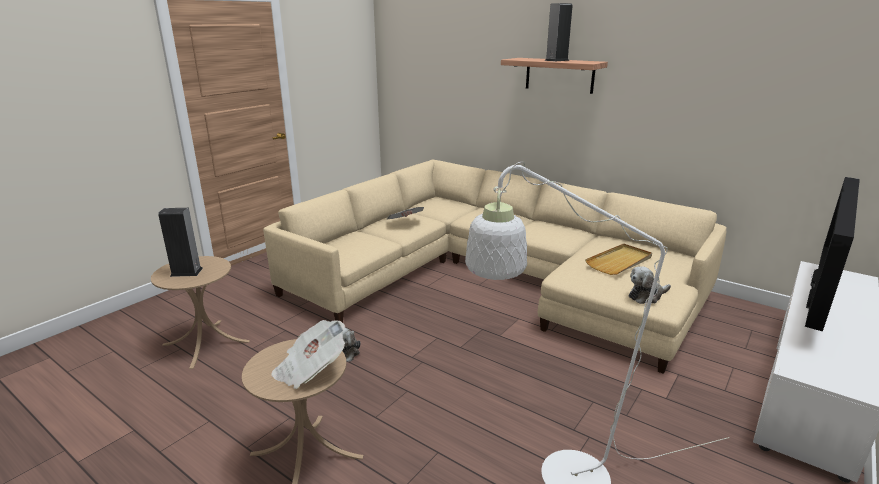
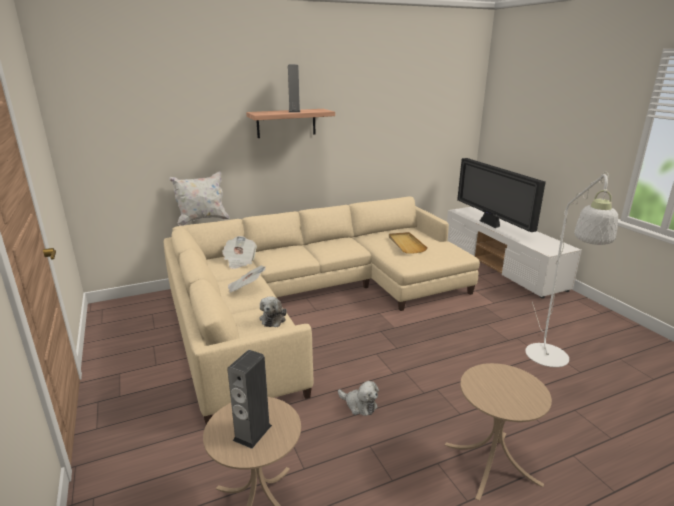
camera: 60 degrees left, 0 degrees up
(310, 369) = (513, 382): newspaper -> newspaper (239, 261)
(458, 161) = (202, 220): none -> white pillow
(646, 296) = (450, 254): plush toy -> plush toy (273, 318)

